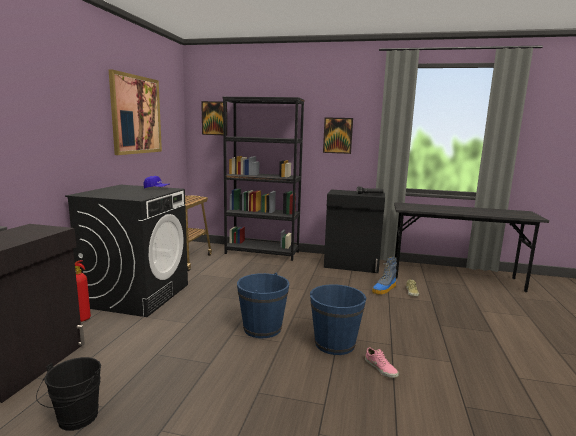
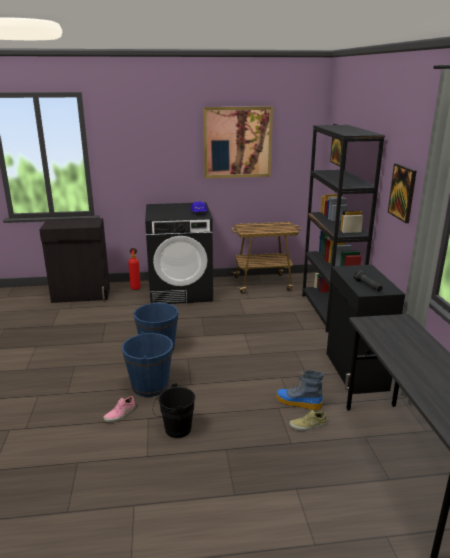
camera: 70 degrees right, 10 degrees up
(75, 420) = (40, 323): black bucket -> black bucket (175, 430)

